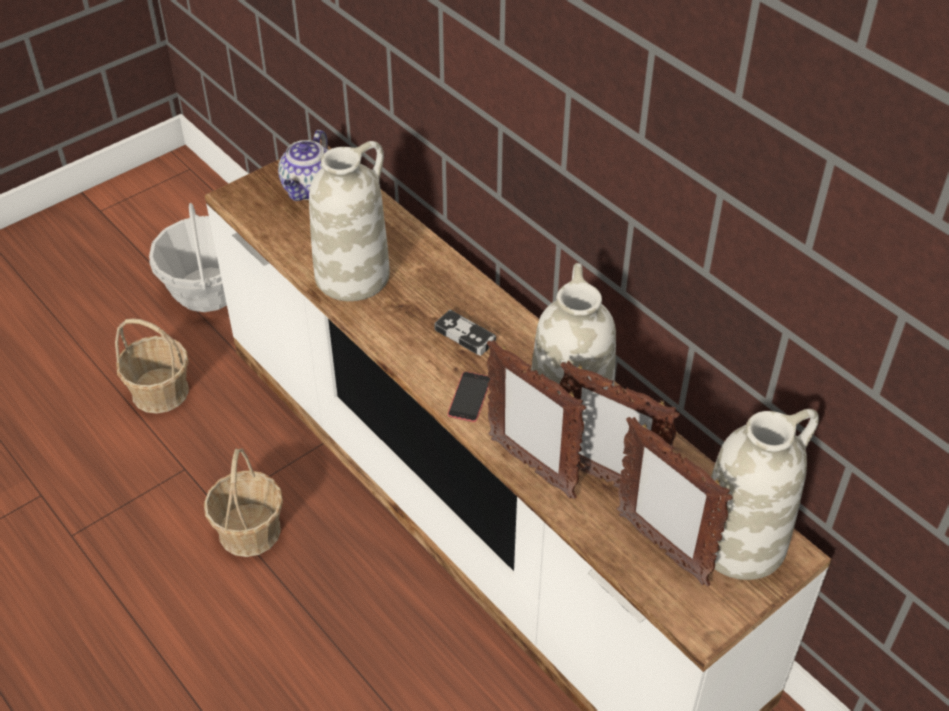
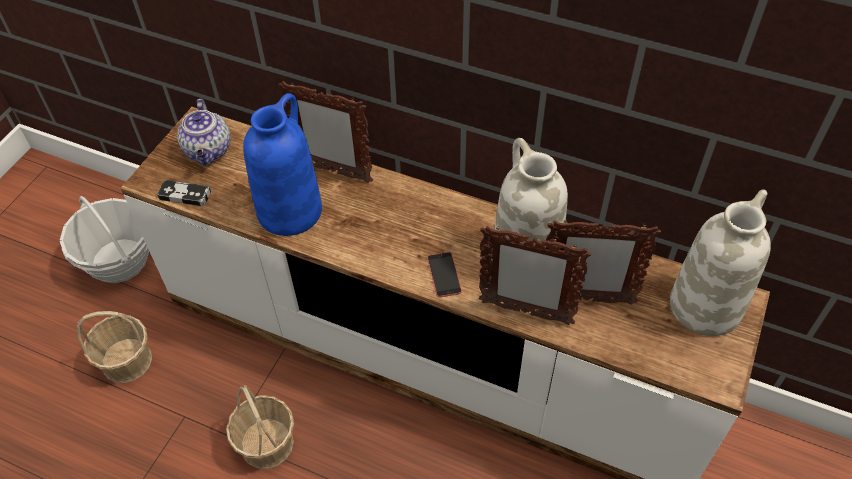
camera: 25 degrees left, 5 degrees up
(353, 275) = (289, 210): white vase -> blue vase
(465, 335) = (409, 226): game controller -> game controller (185, 195)
(661, 548) = (656, 335): picture frame -> picture frame (333, 171)

